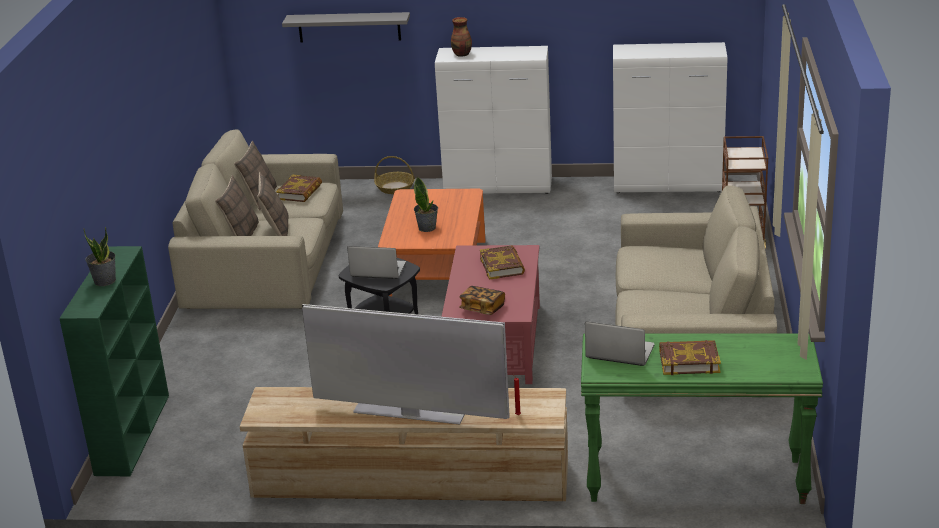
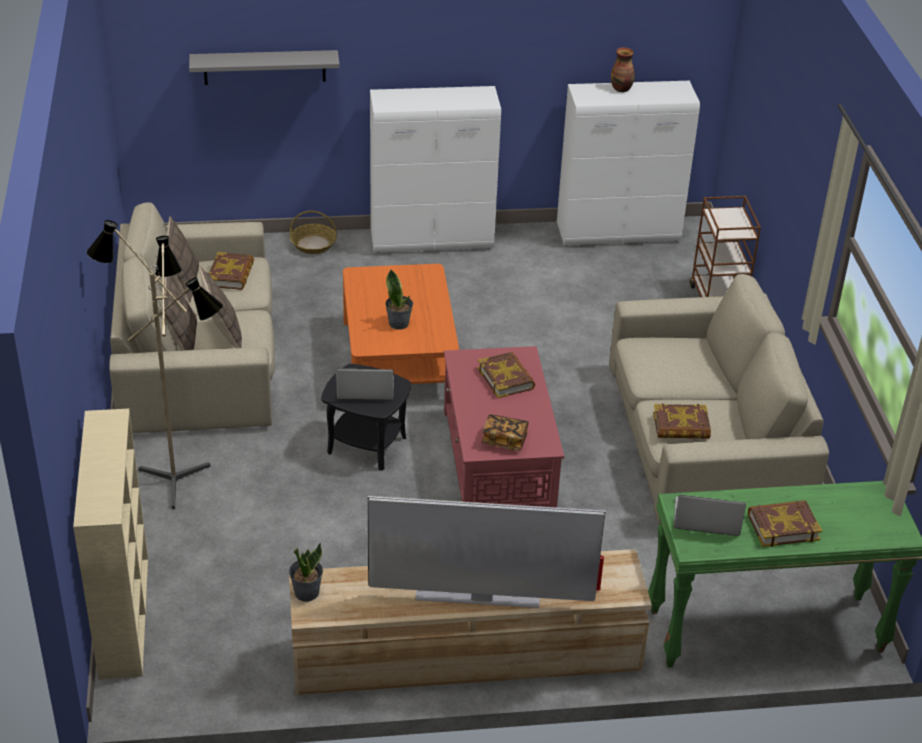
camera: 15 degrees left, 10 degrees up
(104, 281) = (106, 465): potted plant -> potted plant (306, 592)
(133, 433) = (124, 615): green bookcase -> beige bookcase
(216, 340) = (177, 476): none -> floor lamp
(462, 54) = (401, 100): vase -> vase (621, 89)
(650, 307) = (681, 426): none -> book

